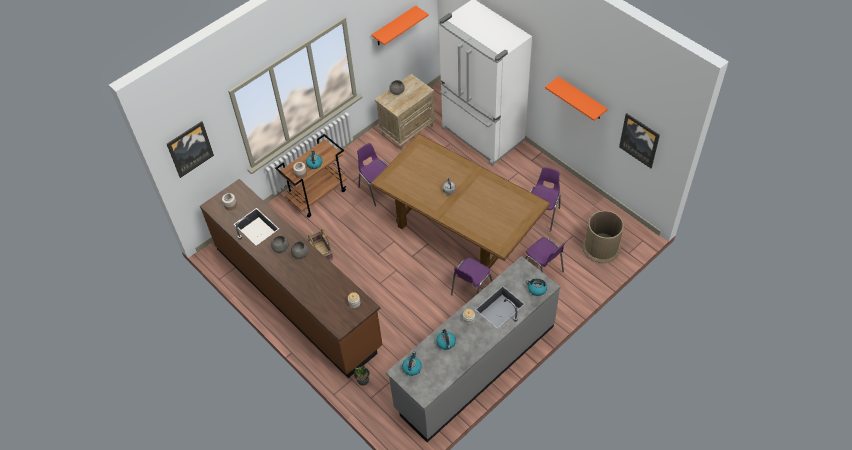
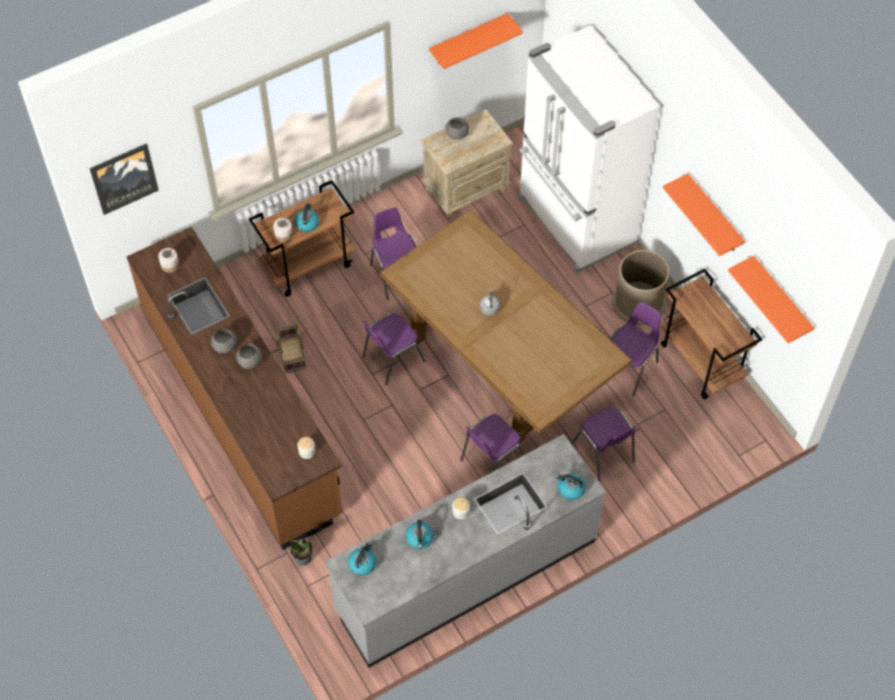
camera: 10 degrees right, 5 degrees up
(388, 242) = (392, 359): none -> purple chair
(587, 202) = (702, 362): none -> brown cart
(601, 247) = (701, 437): brown trash can -> brown trash can (638, 302)
(639, 140) = (781, 299): picture -> orange shelf

